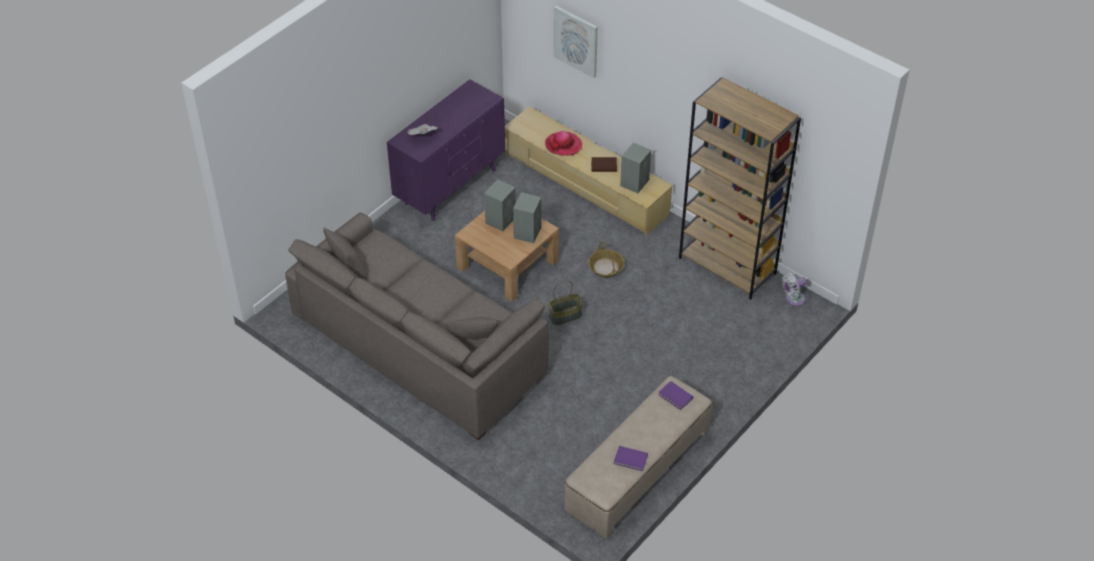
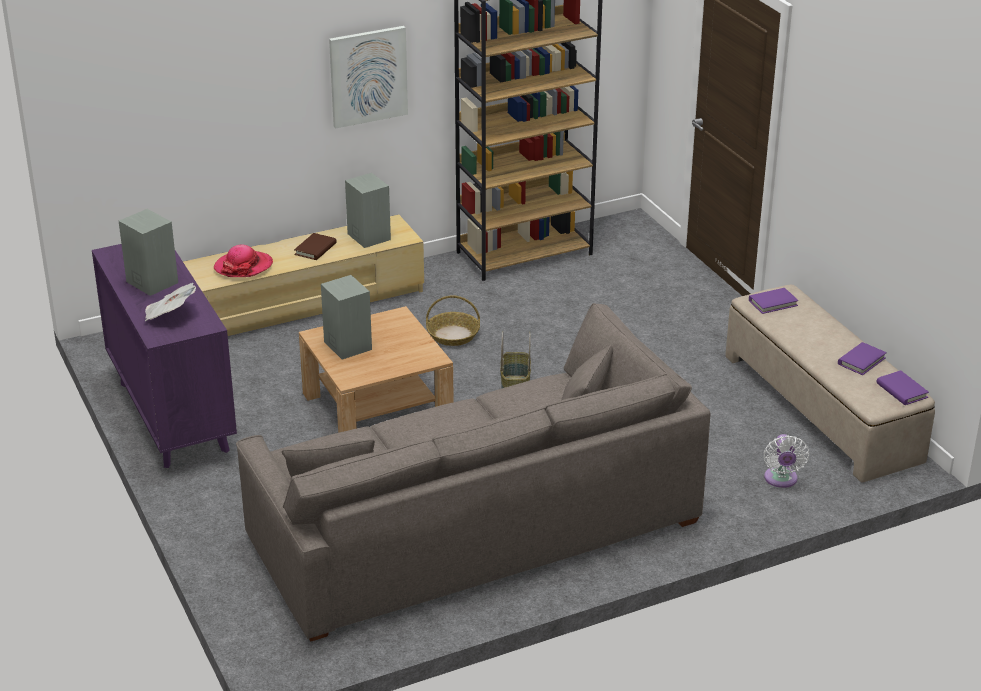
camera: 65 degrees left, 15 degrees down
(527, 232) = (391, 330): grey speaker -> grey speaker (151, 282)
(576, 41) = (205, 91): picture -> picture (368, 76)
(607, 488) = (901, 390): none -> purple book
(793, 299) = (613, 229): white fan -> white fan (781, 480)

